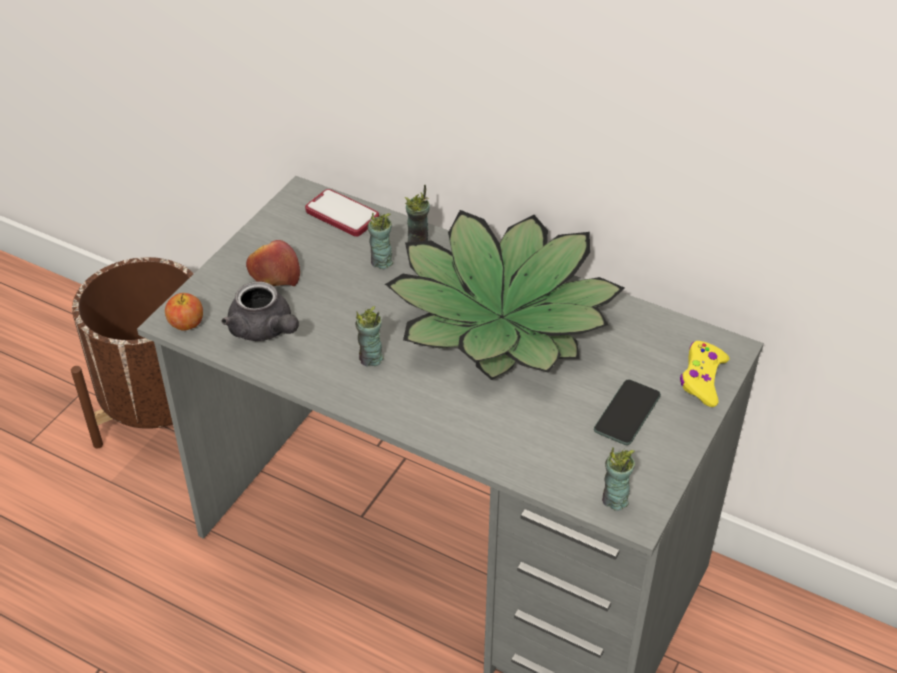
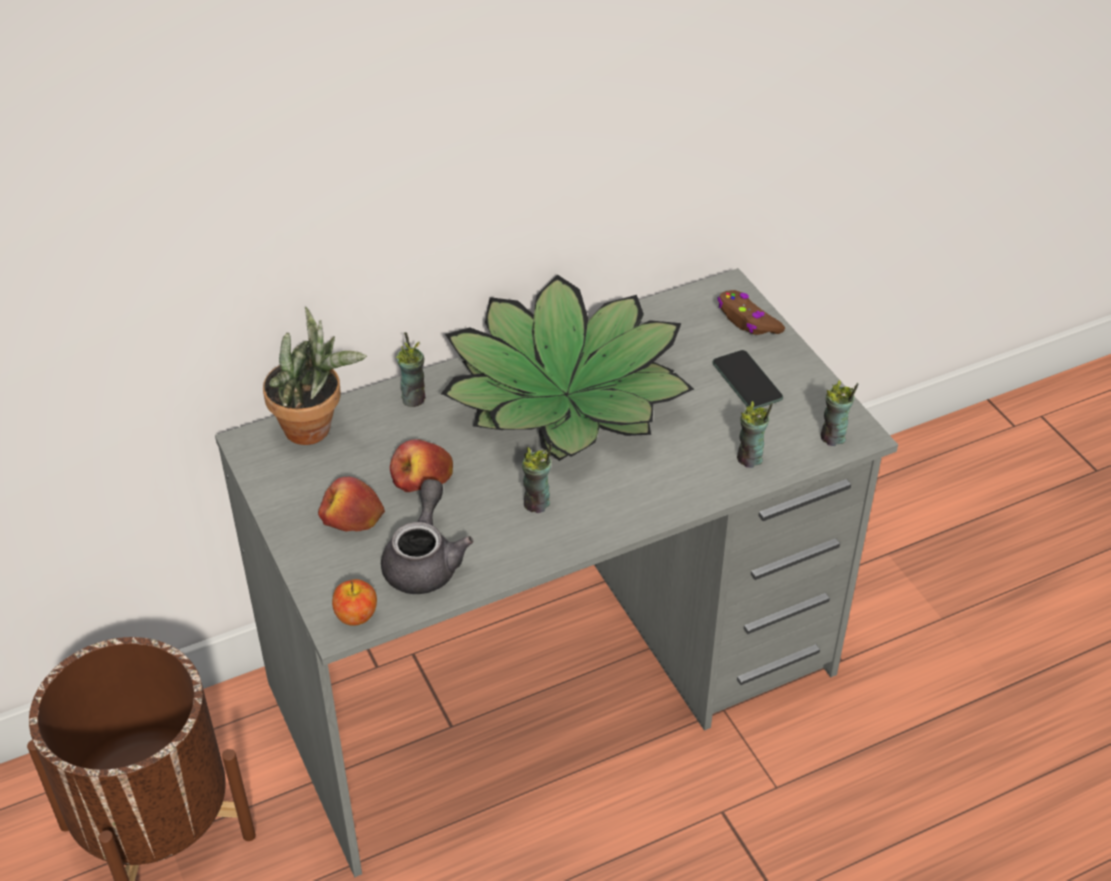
camera: 55 degrees left, 0 degrees up
(264, 330) = (425, 560): grey teapot -> grey teapot turned 75 degrees counterclockwise
(342, 215) = (315, 429): phone -> potted plant
(342, 288) = (422, 478): none -> apple
(381, 262) = (413, 435): cup -> cup (749, 459)
(702, 379) = (747, 320): yellow game controller -> brown game controller

